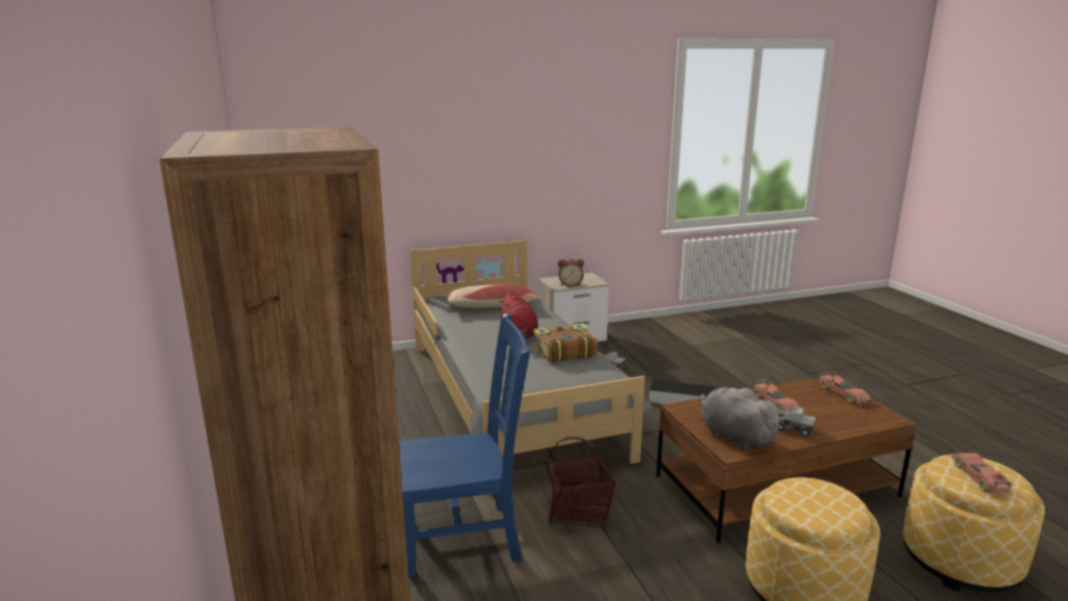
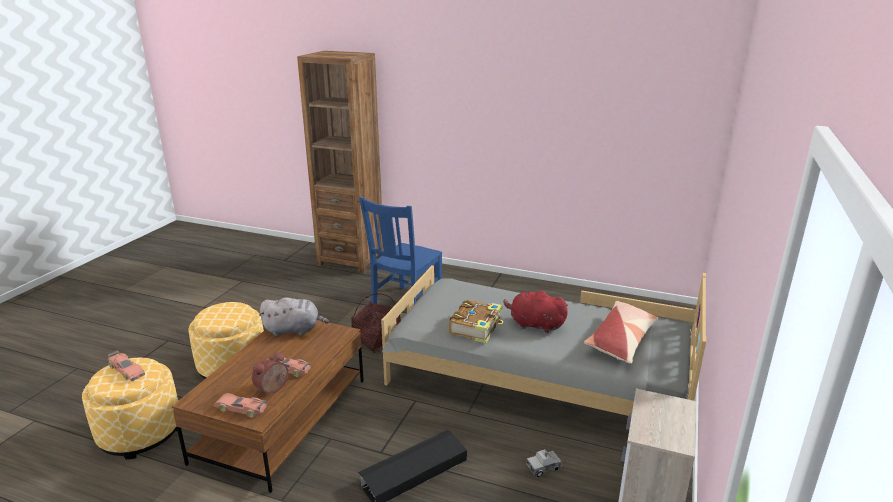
camera: 130 degrees right, 5 degrees up
(570, 284) = (648, 409): alarm clock -> alarm clock (273, 389)
(793, 429) = (261, 353): toy truck -> none

